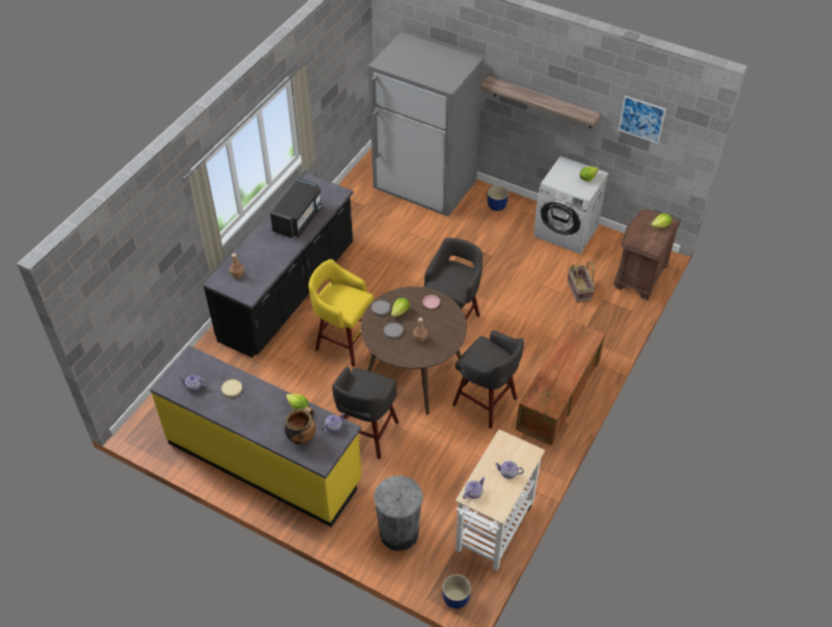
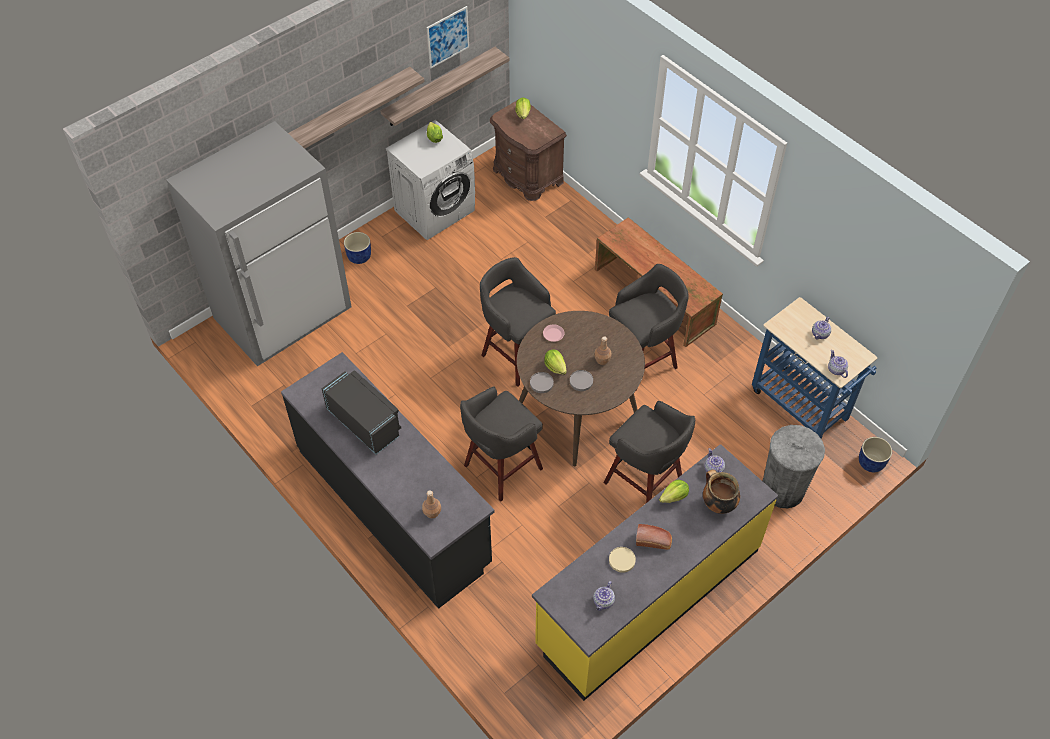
camera: 70 degrees left, 5 degrees up
(254, 404) = (654, 541): none -> bread
(343, 342) = (501, 468): yellow stool -> grey stool
(494, 529) = (800, 405): white cart -> blue cart
(580, 290) = (523, 230): basket -> none
(622, 152) = (439, 87): none -> shelf

